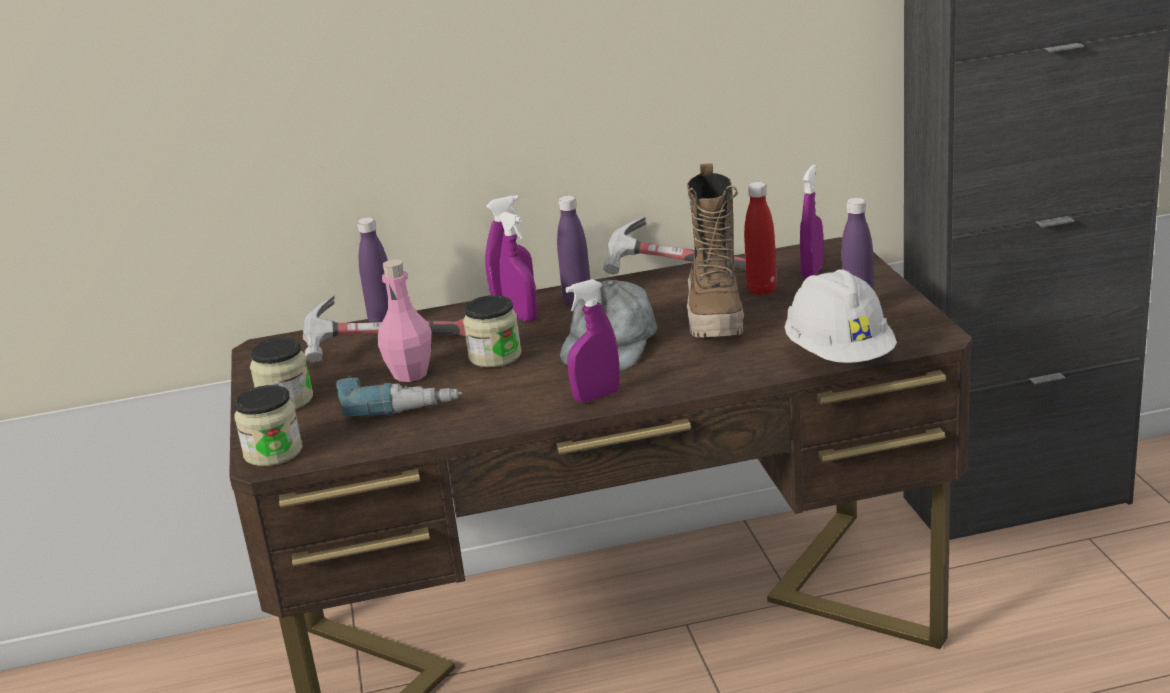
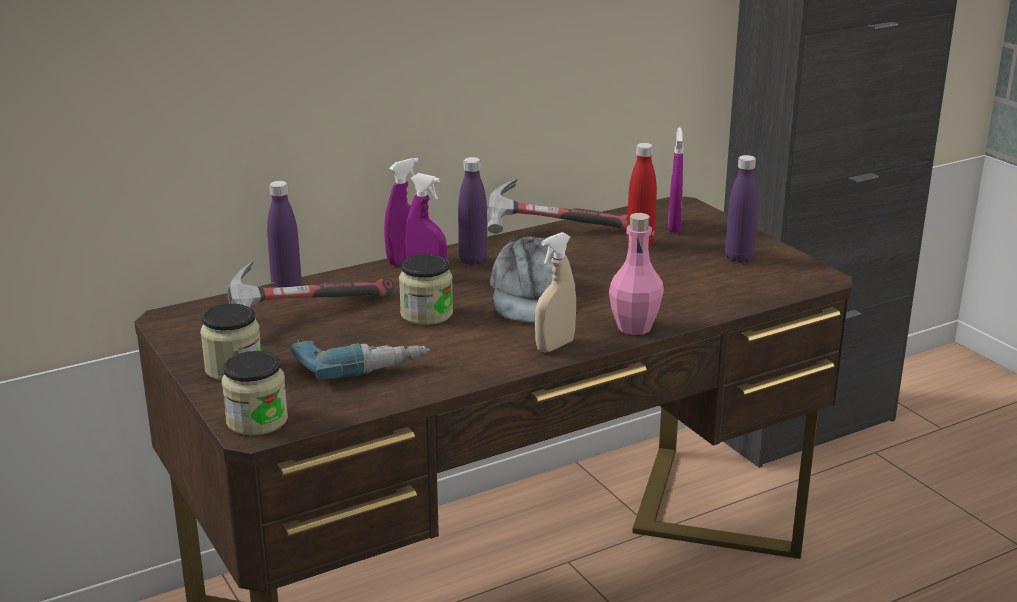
camera: 20 degrees left, 0 degrees up
(410, 374) = (351, 335): pink bottle -> pink bottle (634, 327)
(596, 396) = (555, 346): purple spray bottle -> beige spray bottle
(716, 317) = (615, 269): boot -> none
(839, 356) = (752, 298): white hard hat -> none

